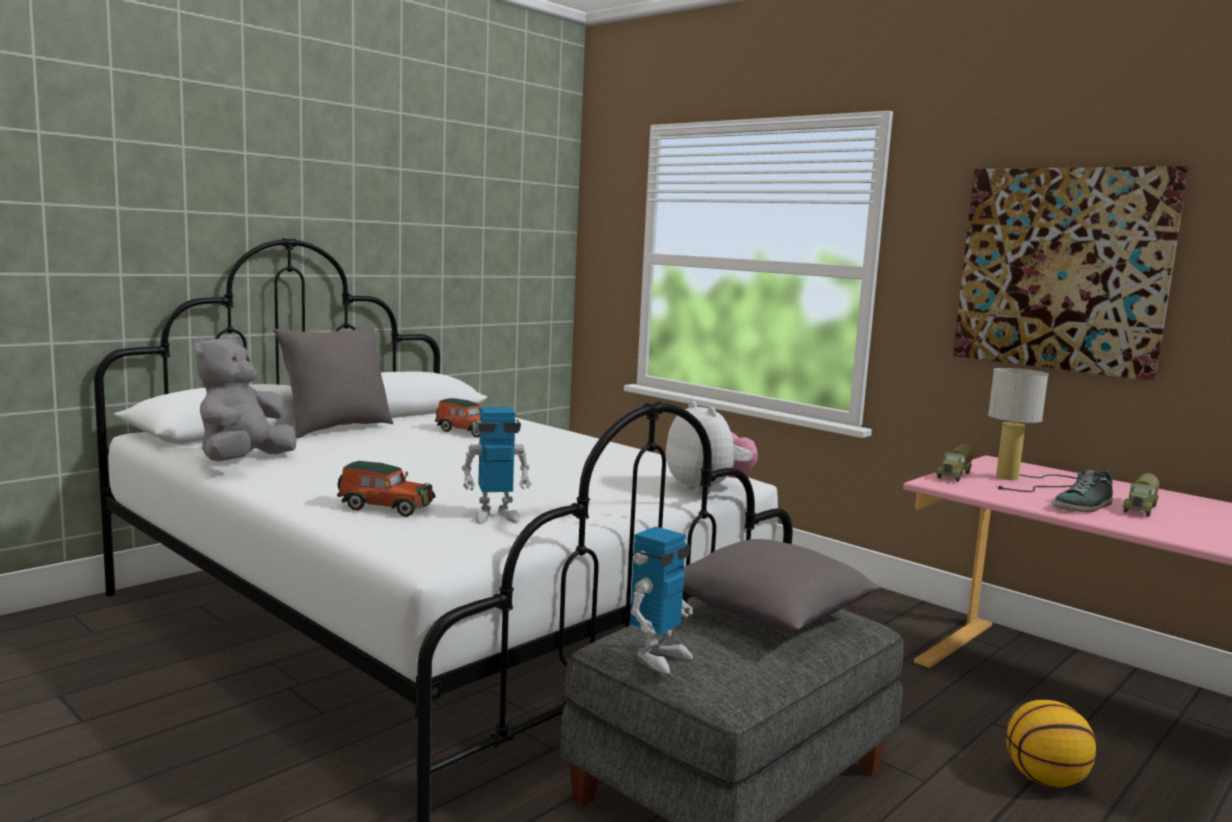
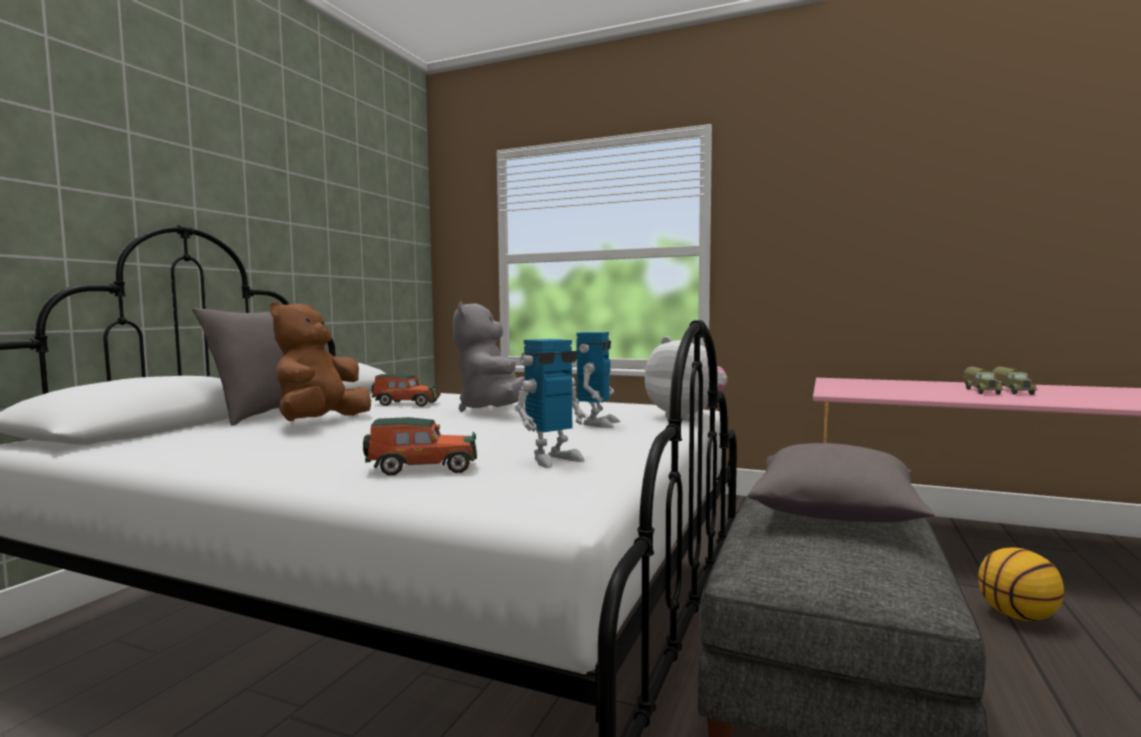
camera: 20 degrees left, 5 degrees down
(243, 462) = (190, 451): grey plush toy -> grey plush toy (493, 411)
(367, 445) = (320, 422): none -> brown plush toy
(658, 657) = (818, 574): toy robot -> toy robot (598, 424)
(955, 475) = (832, 388): toy truck -> toy truck (1012, 391)
(1022, 480) = (876, 386): table lamp -> none
(1062, 269) = (861, 231): picture -> none
(1083, 506) = (950, 394): shoe -> none

